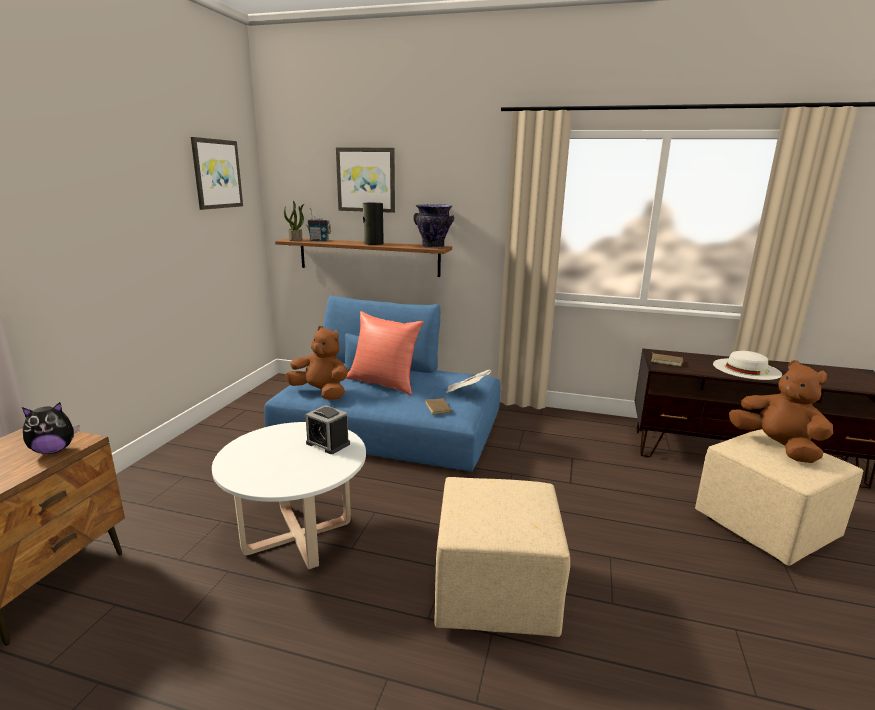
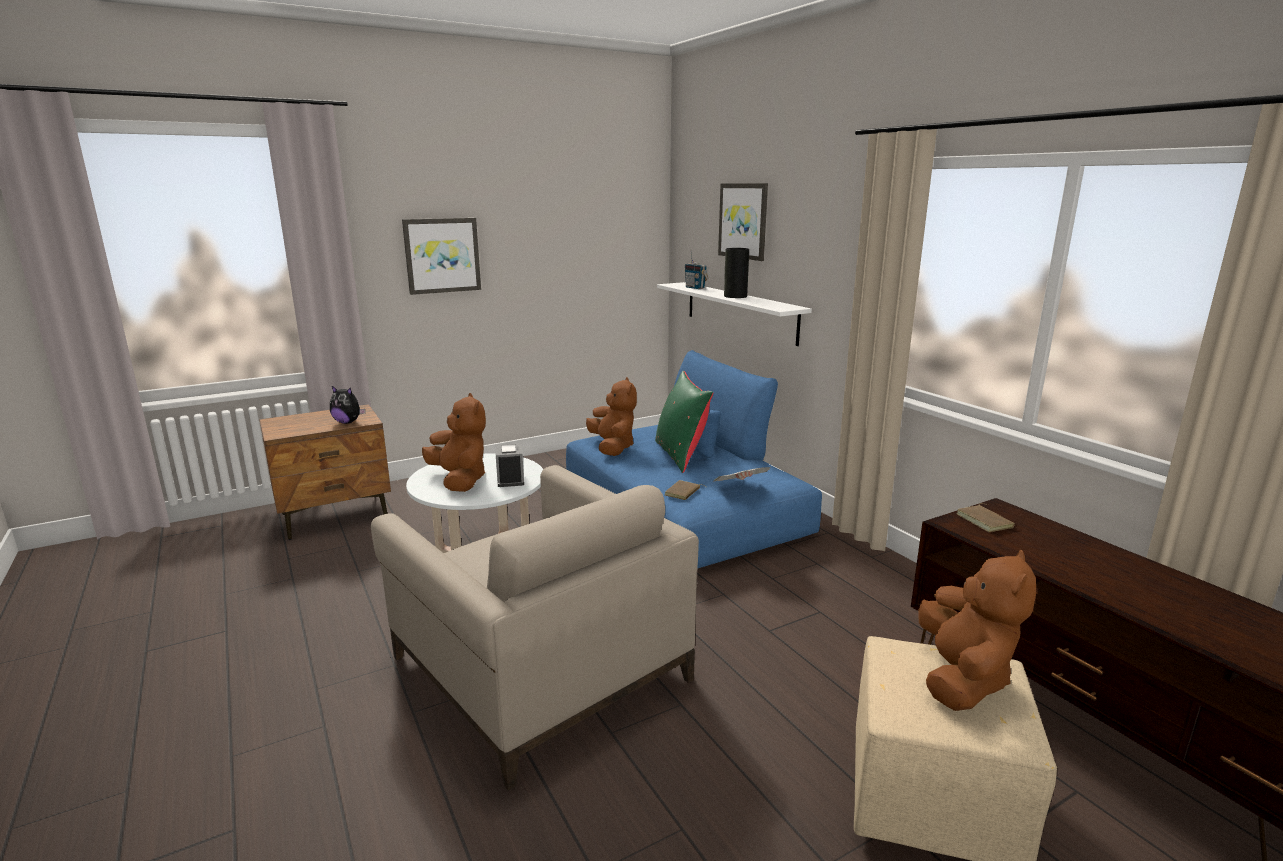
camera: 45 degrees right, 0 degrees up
(216, 174) = (603, 213): picture -> picture (442, 255)
(282, 463) = (460, 480): none -> brown plush toy
(296, 239) = (678, 285): potted plant -> none
(368, 257) = (739, 311): brown shelf -> white shelf
(384, 383) = (681, 455): red pillow -> green pillow
(433, 247) = (783, 307): vase -> none
(497, 594) = (538, 667): beige ottoman -> beige armchair
(746, 369) = (1103, 572): white hat -> none

